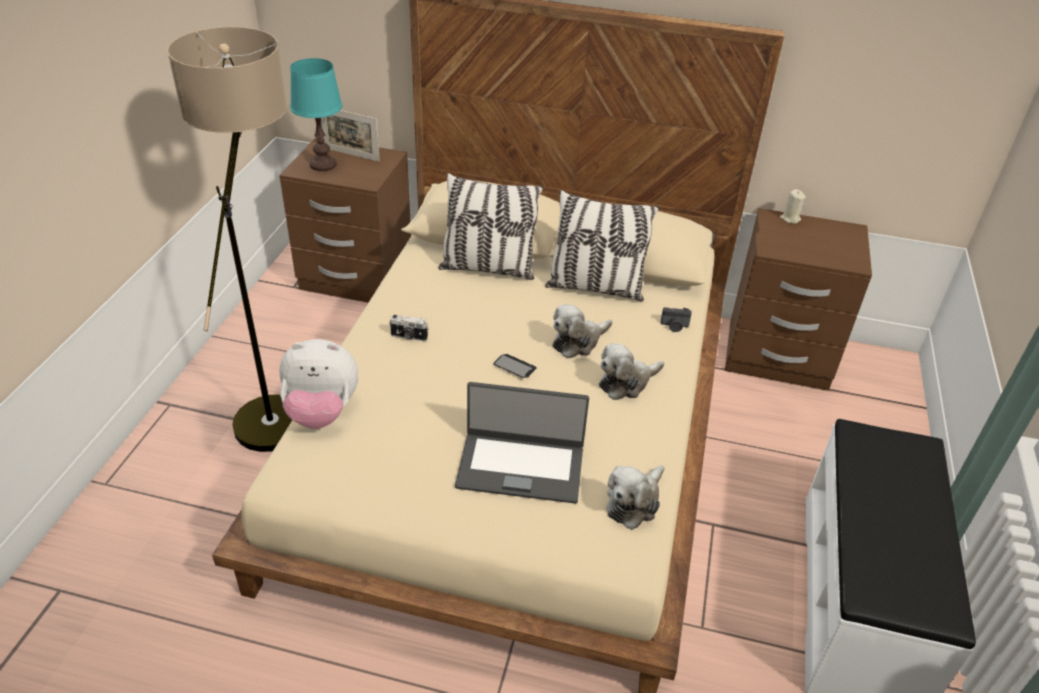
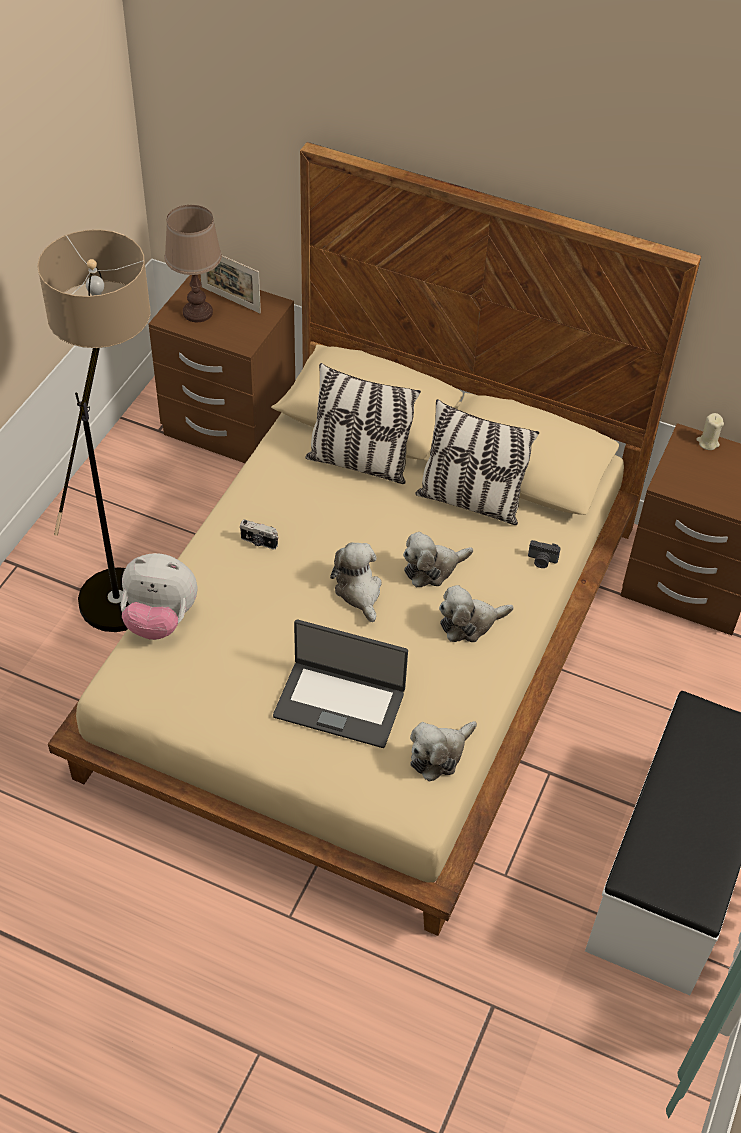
camera: 10 degrees right, 10 degrees up
(323, 165) = (197, 313): turquoise table lamp -> brown table lamp
(514, 367) = (359, 591): phone -> plush toy

